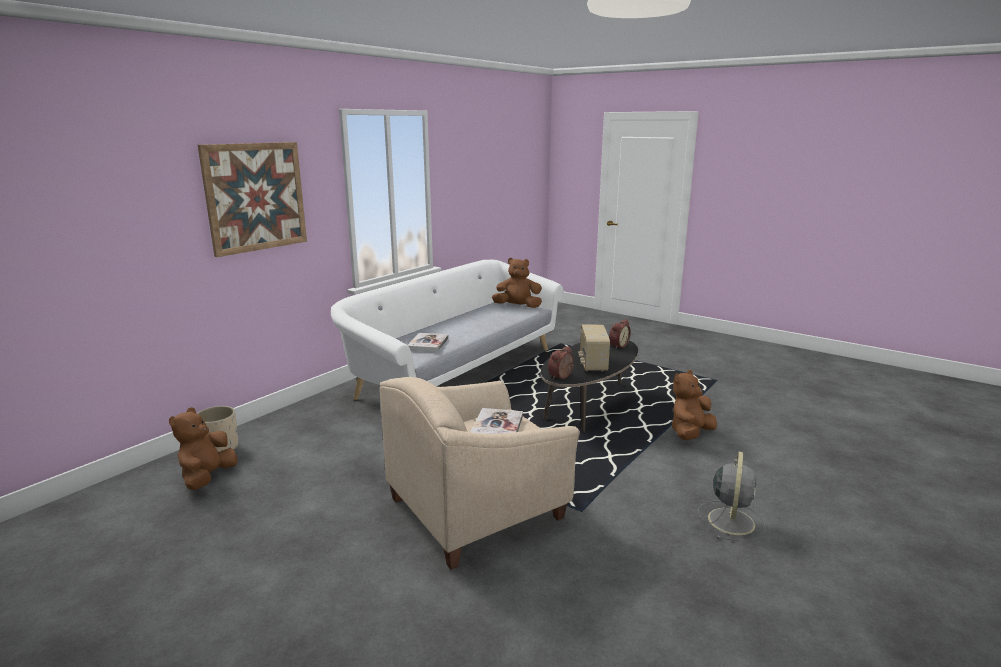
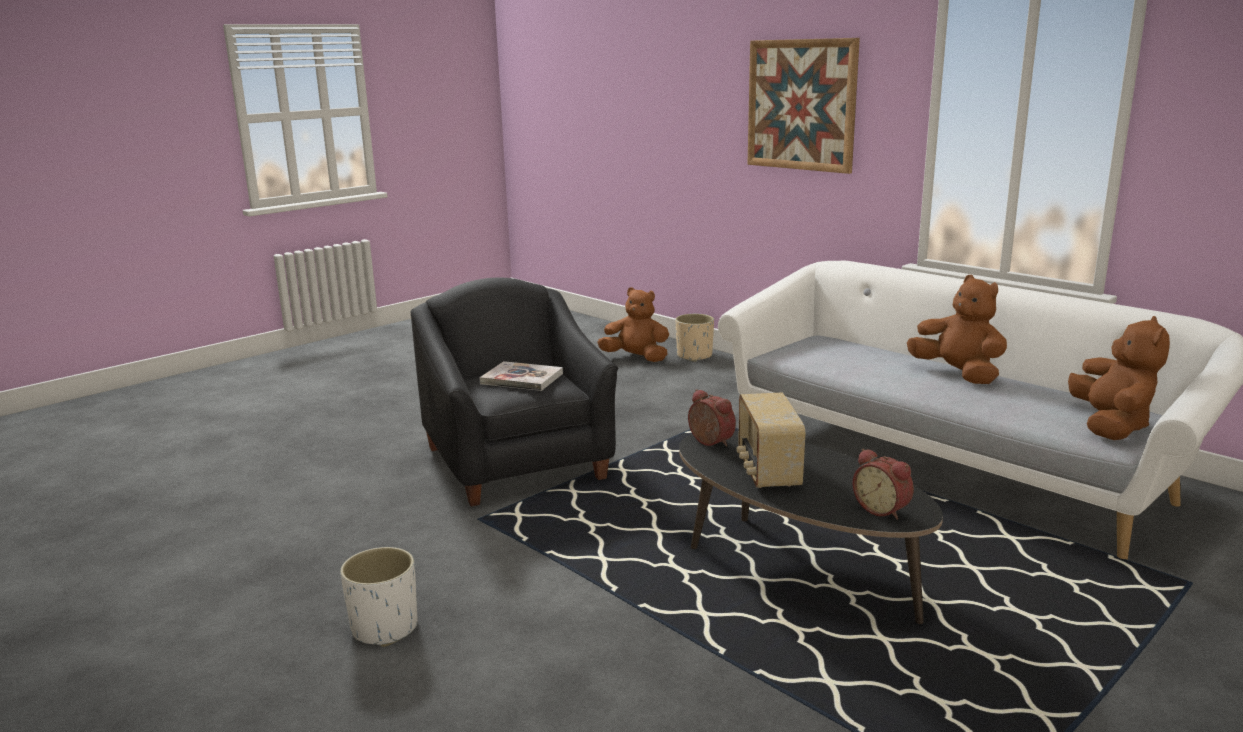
camera: 100 degrees right, 0 degrees up
(428, 343) = (833, 357): book -> none
(477, 510) = (518, 463): beige armchair -> black armchair
(592, 364) = (767, 471): radio -> radio turned 105 degrees counterclockwise
(690, 433) = (664, 664): brown plush toy -> brown plush toy (958, 374)
(731, 520) = (385, 628): grey fan -> white planter

